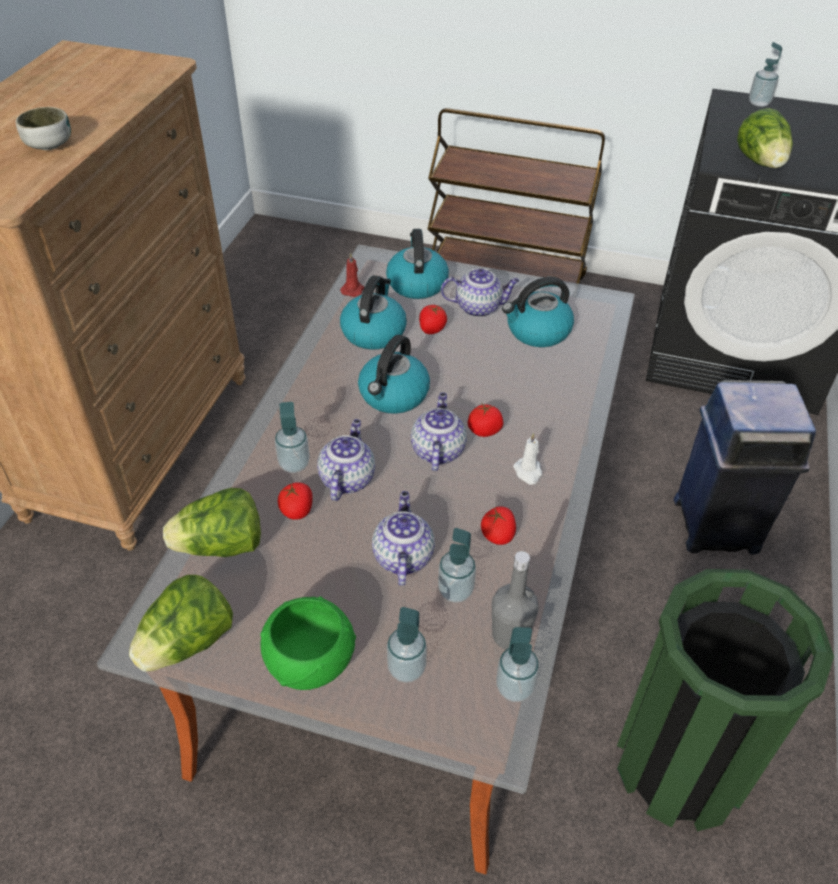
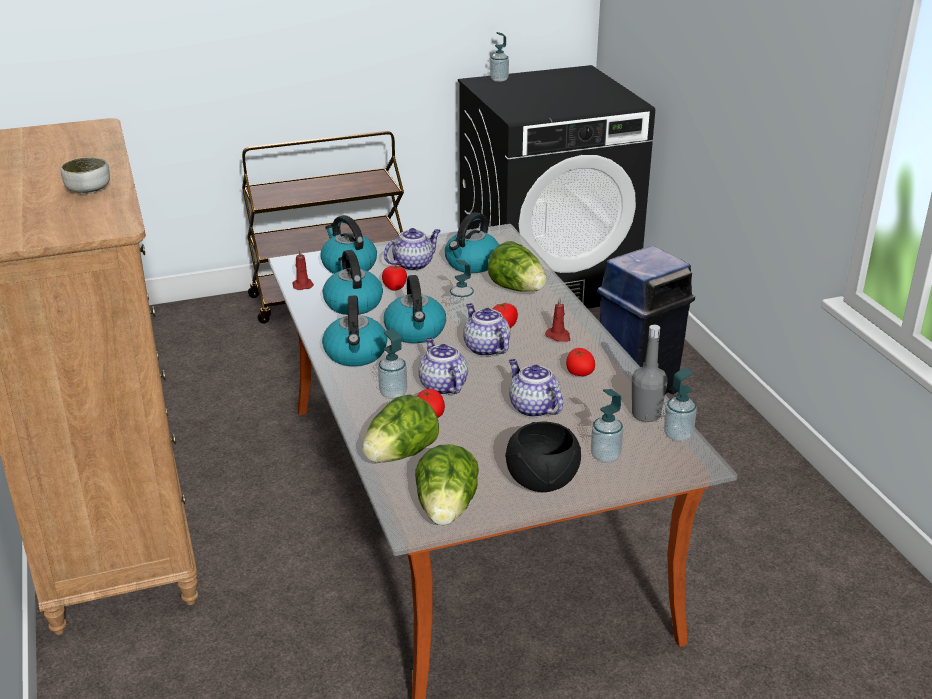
camera: 35 degrees left, 15 degrees down
(308, 663) = (541, 481): green bowl -> black bowl
(312, 397) = (356, 354): none -> kettle
(455, 591) = (587, 409): soap dispenser -> soap dispenser (461, 318)
(528, 472) = (558, 336): white candle -> red candle
(680, 766) = (744, 525): green trash can -> none
(761, 163) = (542, 110): lettuce -> lettuce (517, 289)

